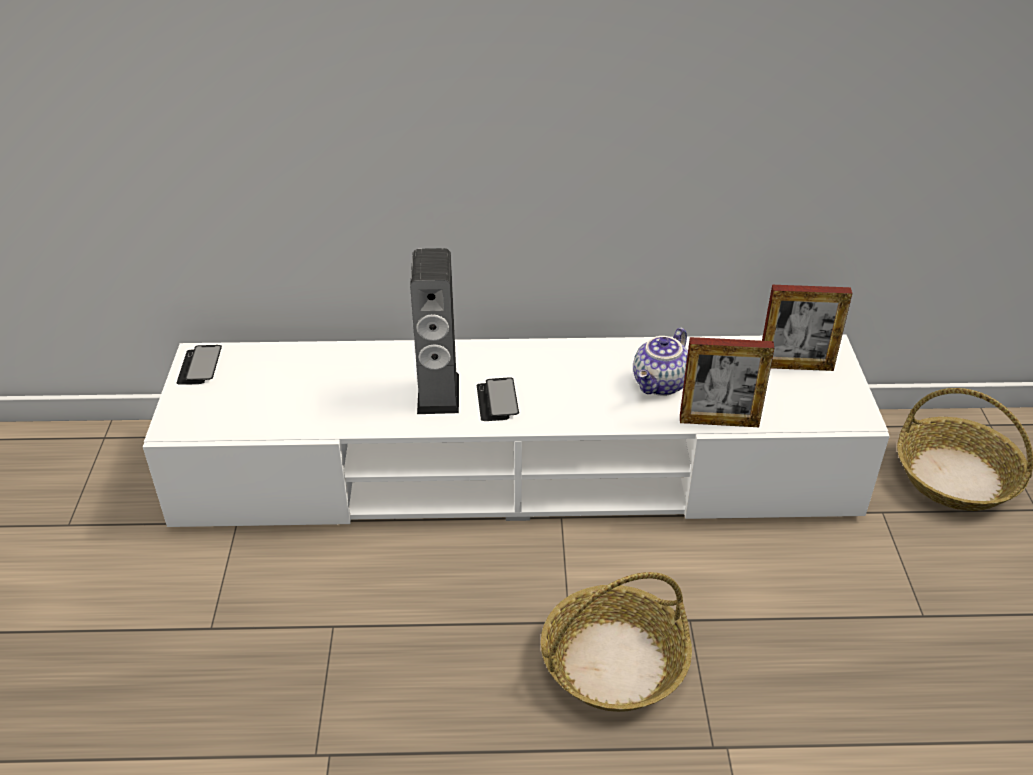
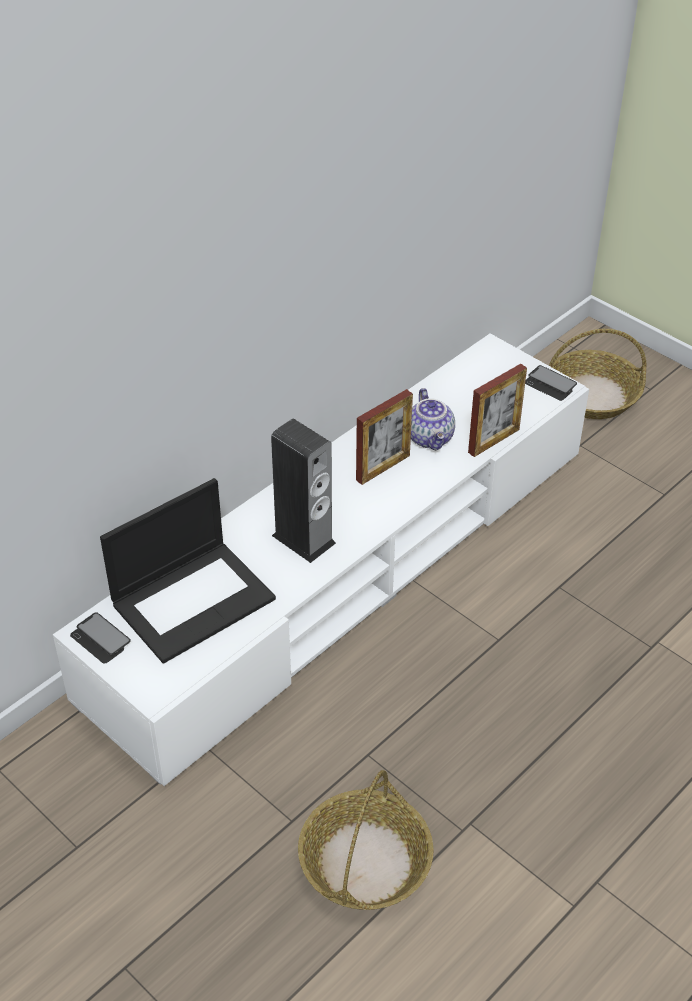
camera: 45 degrees left, 5 degrees up
(296, 382) = (193, 599): none -> laptop
(497, 401) = (348, 518): phone -> phone (550, 384)
(614, 662) = (550, 642): basket -> basket (365, 861)
(795, 366) = (489, 374): picture frame -> picture frame (383, 468)

